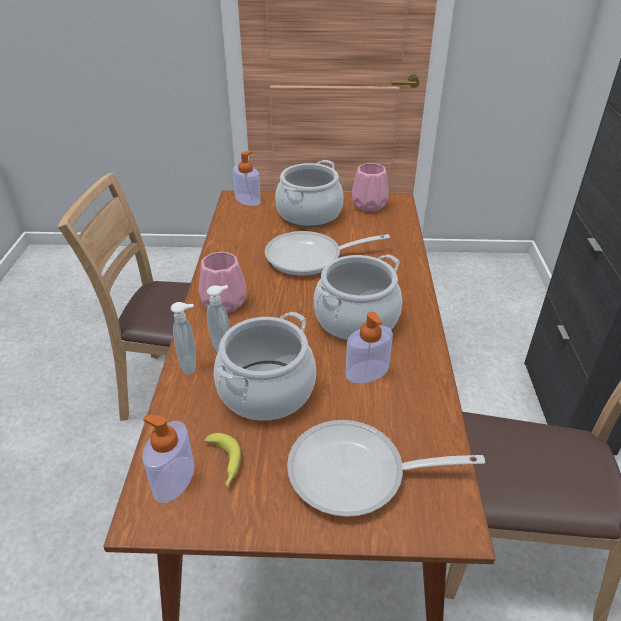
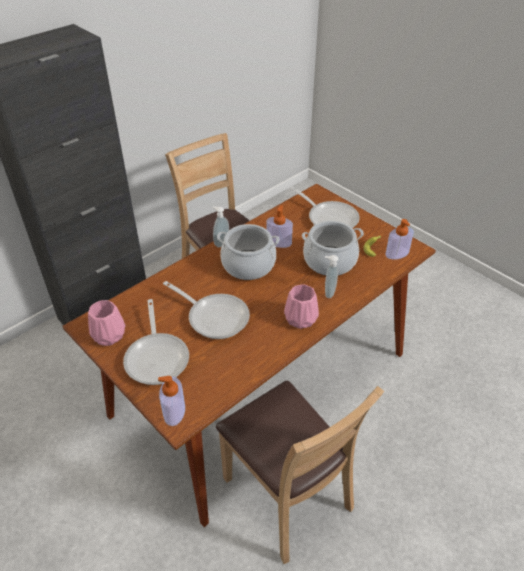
camera: 135 degrees left, 5 degrees up
(191, 365) = (352, 293): soap dispenser -> soap dispenser (221, 243)
(309, 214) = (157, 357): cooking pot -> frying pan

